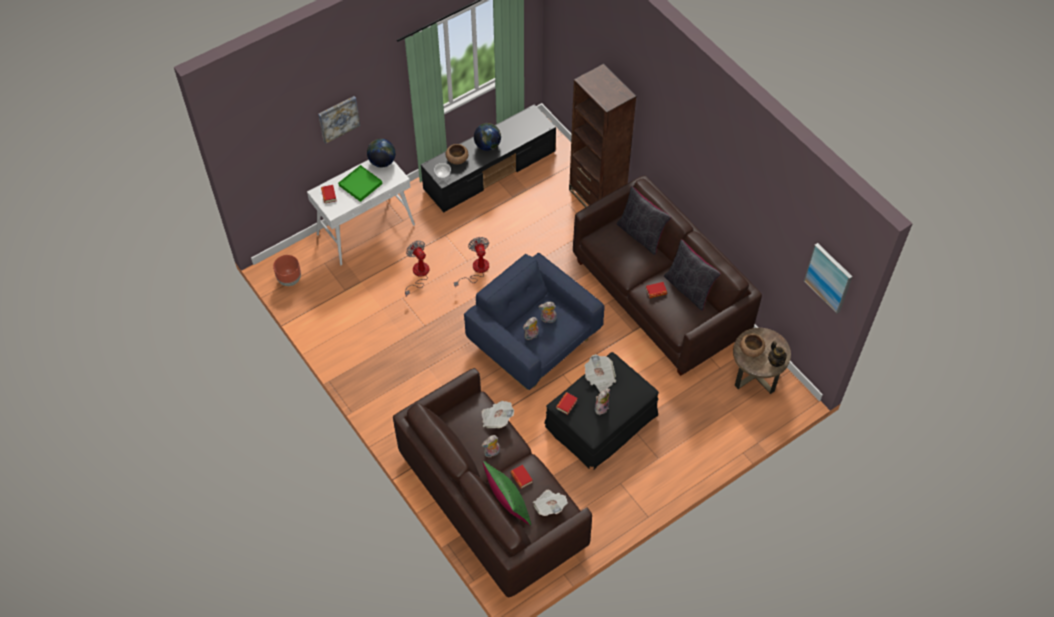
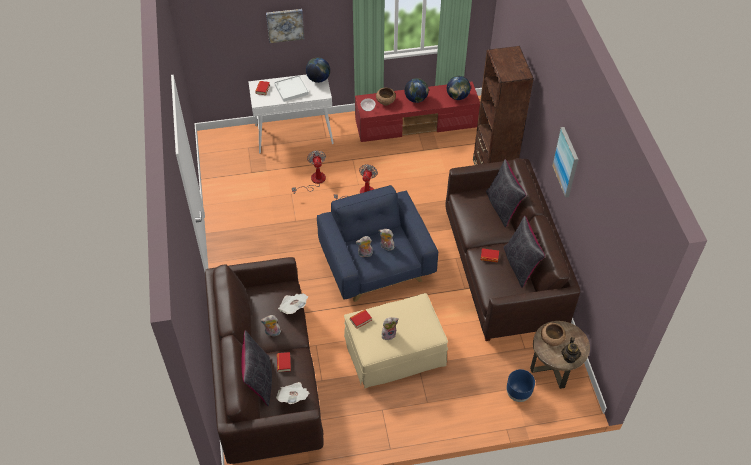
camera: 25 degrees right, 5 degrees down
(290, 280) = (215, 150): brown planter -> none
(360, 185) = (291, 90): green tray -> white tray
(490, 170) = (416, 124): black tv stand -> red tv stand
(507, 505) = (259, 381): green pillow -> black pillow
(529, 128) = (457, 97): none -> globe
(600, 378) = (401, 309): newspaper -> none
(601, 421) = (395, 351): black ottoman -> beige ottoman
(736, 415) = (518, 394): none -> blue planter
(828, 277) = (628, 284): picture -> picture (566, 162)

